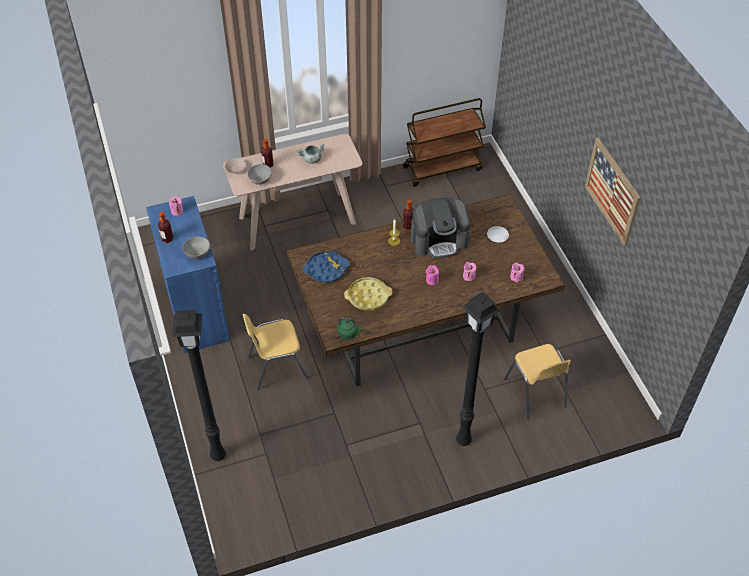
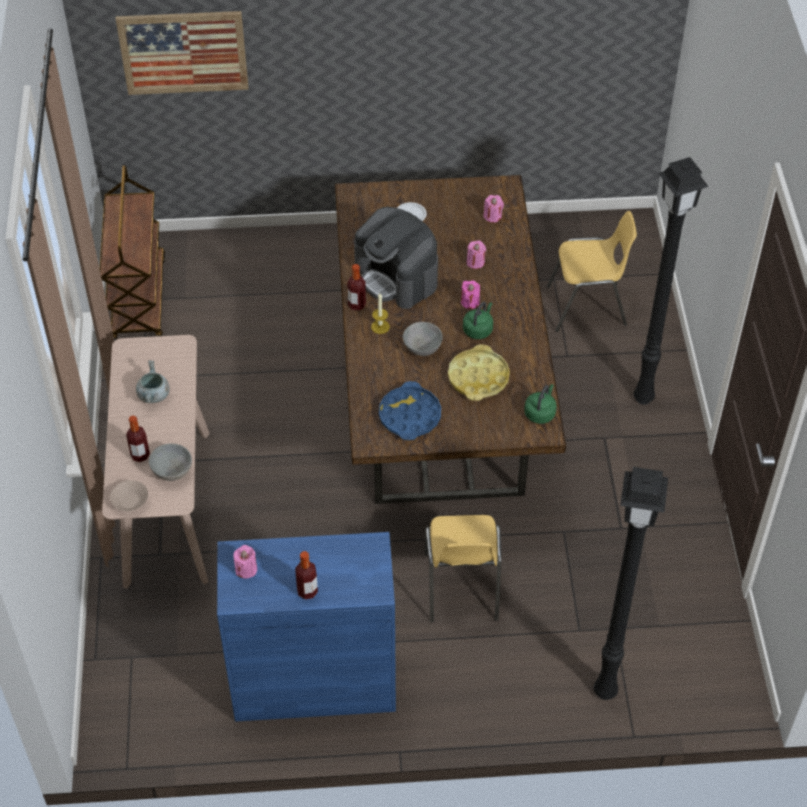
camera: 75 degrees left, 0 degrees up
(197, 253) = (356, 553): grey bowl -> grey bowl (421, 348)
(409, 289) = (478, 329): none -> green kettle
(439, 240) = (397, 277): coffee machine -> coffee machine turned 135 degrees clockwise
(612, 191) = (456, 45): picture -> picture (183, 52)

